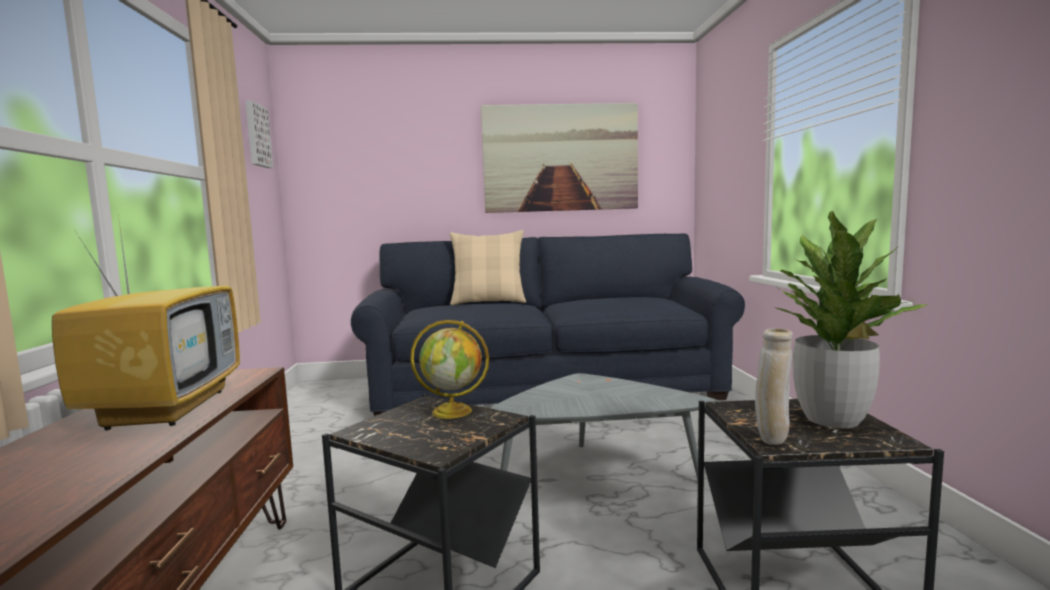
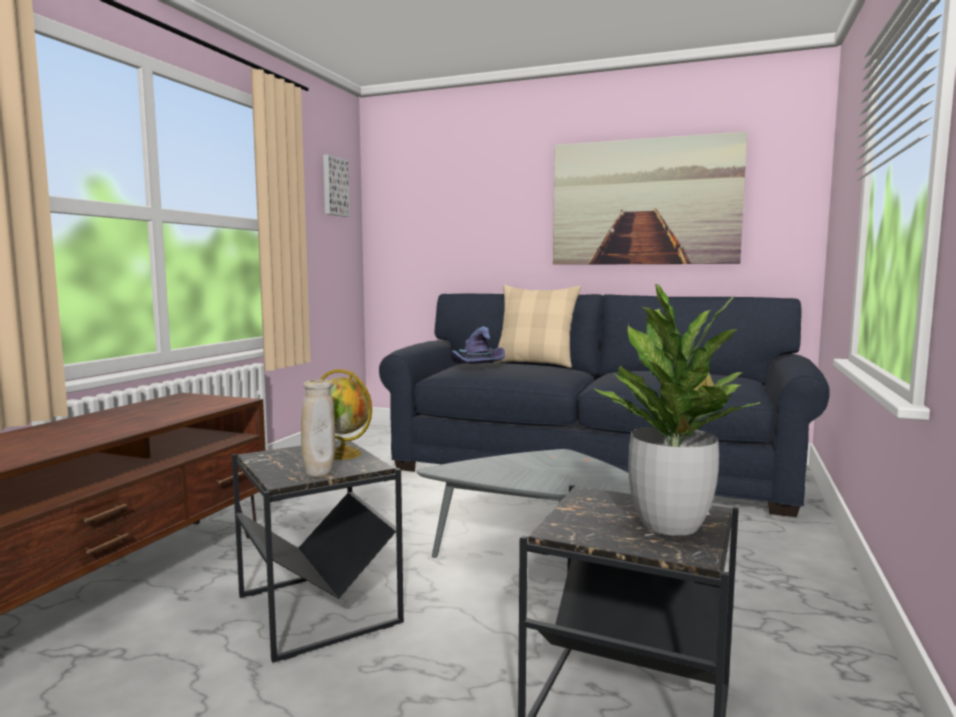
camera: 25 degrees right, 0 degrees up
(166, 408) = (148, 416): television -> none
(444, 310) = (475, 367): none -> purple hat
(771, 441) = (562, 528): beige vase -> beige vase (319, 475)

